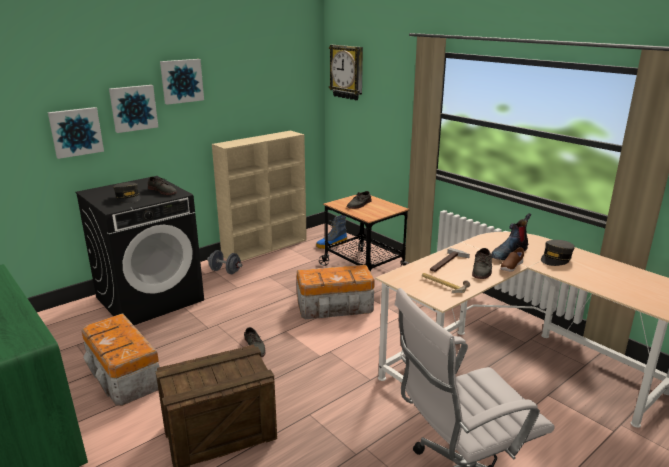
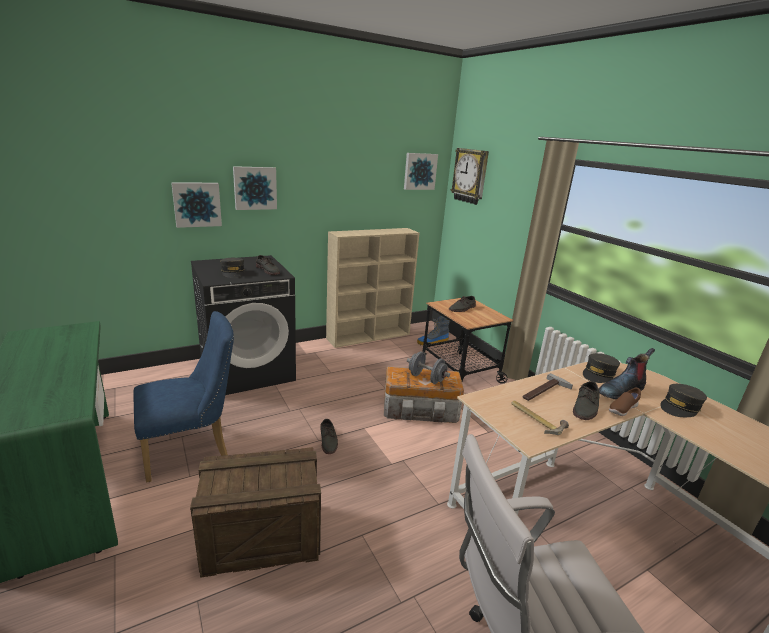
camera: 10 degrees right, 0 degrees up
(124, 376) = (193, 449): storage box -> blue chair
(181, 81) = (305, 167): picture -> picture (419, 171)
(225, 271) = (324, 354): grey dumbbell -> grey dumbbell (426, 378)
(490, 243) = (598, 374): none -> grey cap

